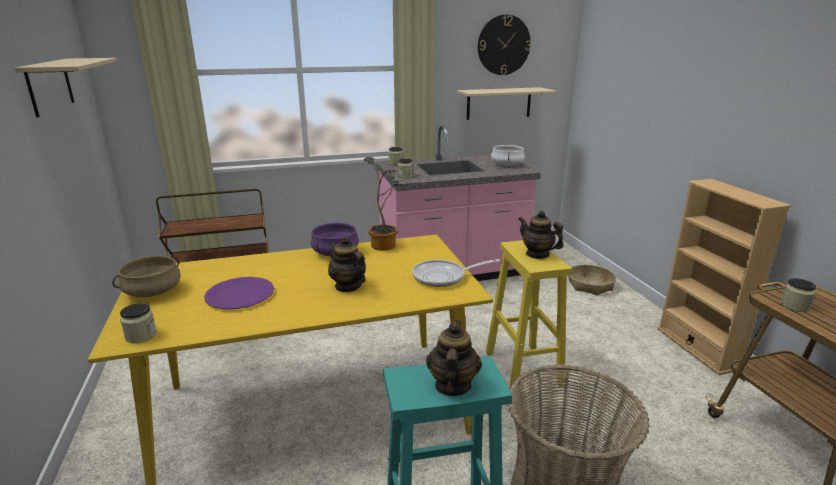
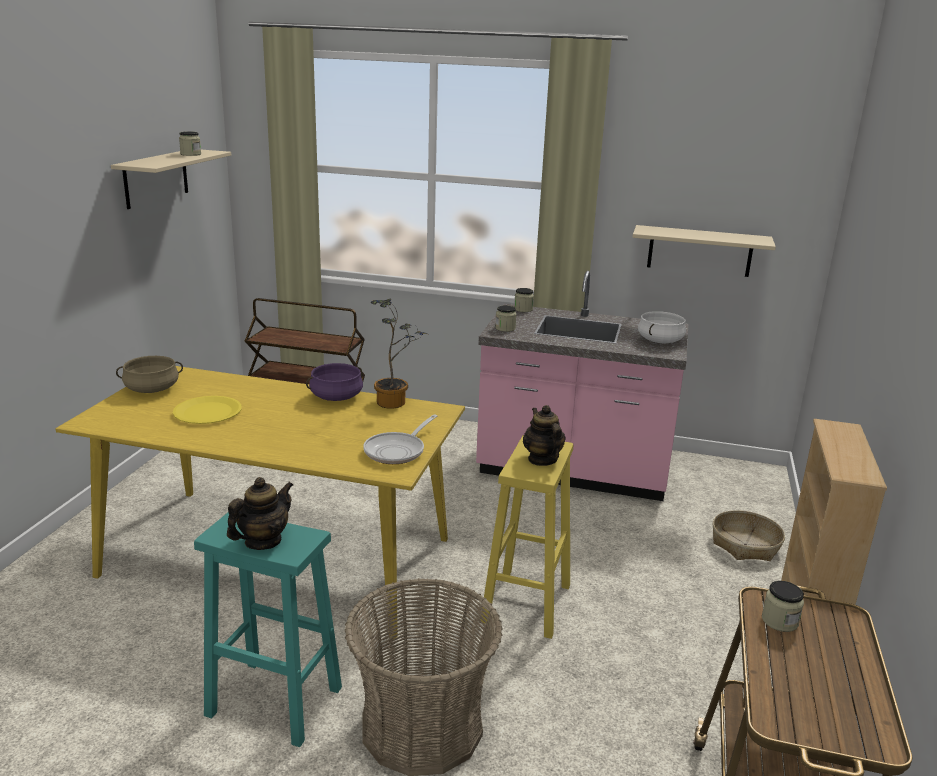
camera: 30 degrees right, 0 degrees up
(141, 335) = (104, 422): jar -> jar (190, 154)
(240, 295) = (207, 412): purple plate -> yellow plate
(348, 286) = (300, 432): teapot -> none
(443, 277) = (398, 451): frying pan -> frying pan turned 75 degrees counterclockwise
(503, 45) = (713, 170): wall clock -> none

